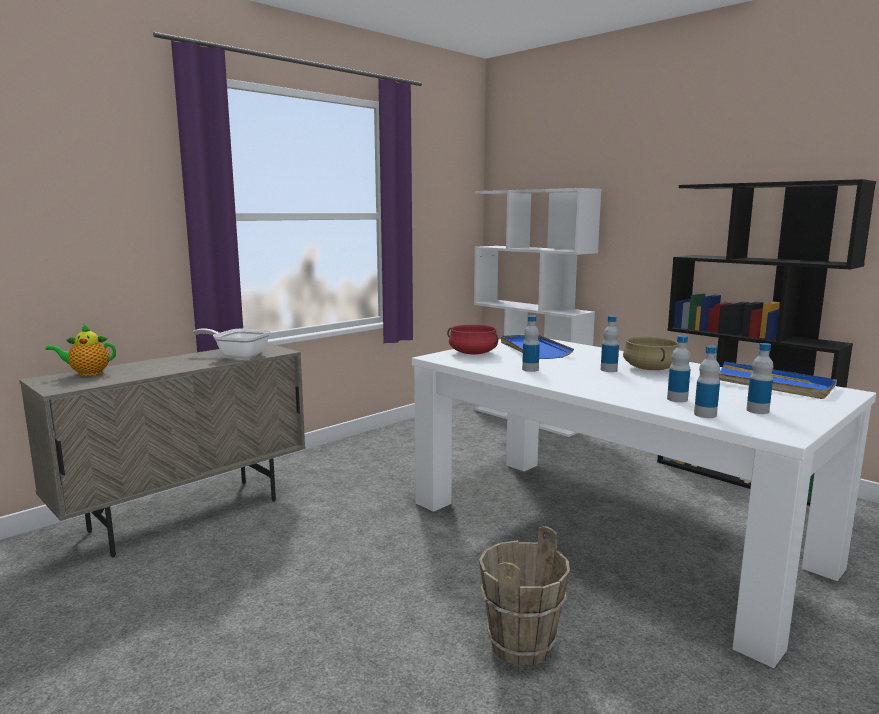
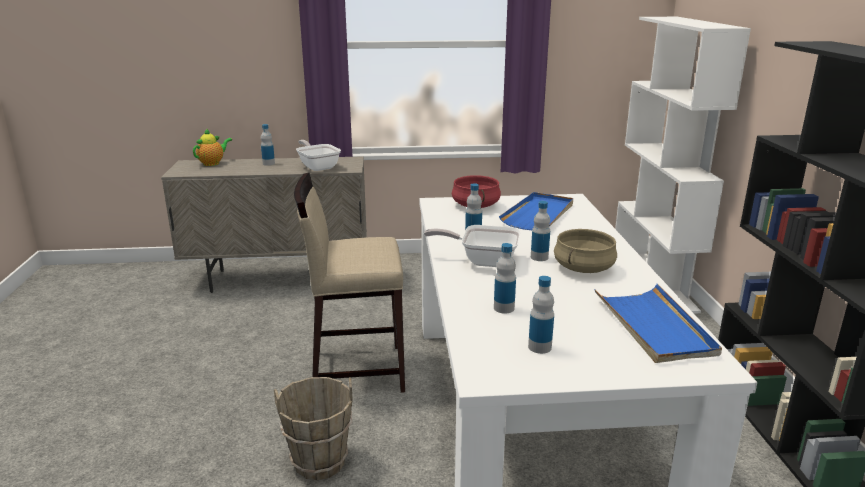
camera: 40 degrees right, 10 degrees up
(87, 373) = (213, 163): teapot -> teapot turned 105 degrees clockwise
(419, 559) = (357, 370): none -> beige stool
(581, 380) = (483, 260): none -> frying pan
(705, 414) = (479, 332): bottle -> bottle (268, 163)

